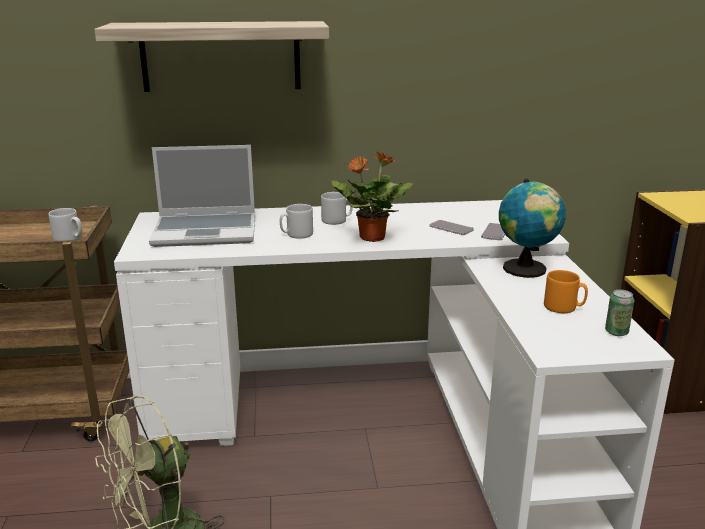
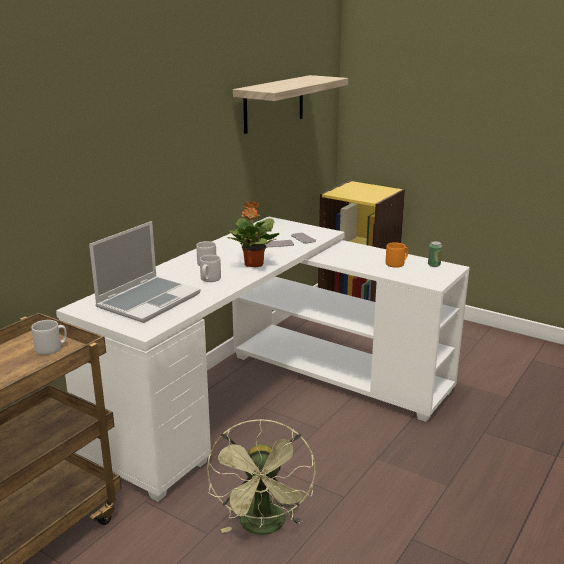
camera: 50 degrees left, 0 degrees up
(221, 56) = (101, 153): shelf -> shelf (274, 103)
(526, 270) = (345, 253): globe -> none

